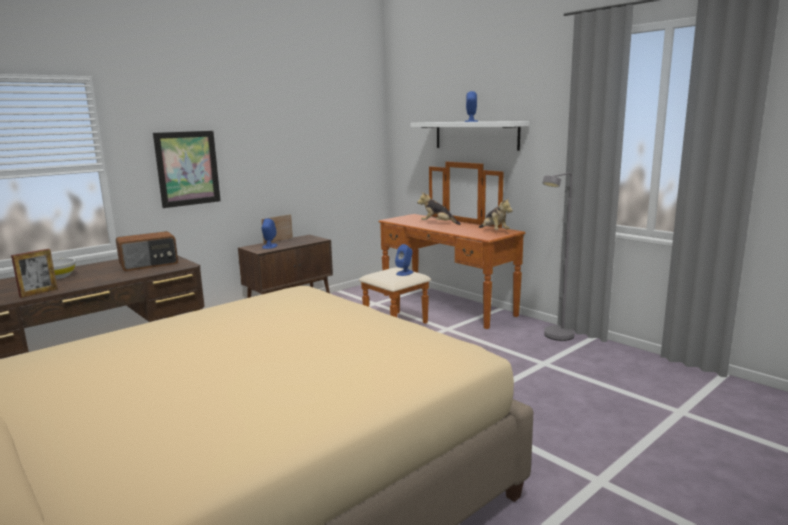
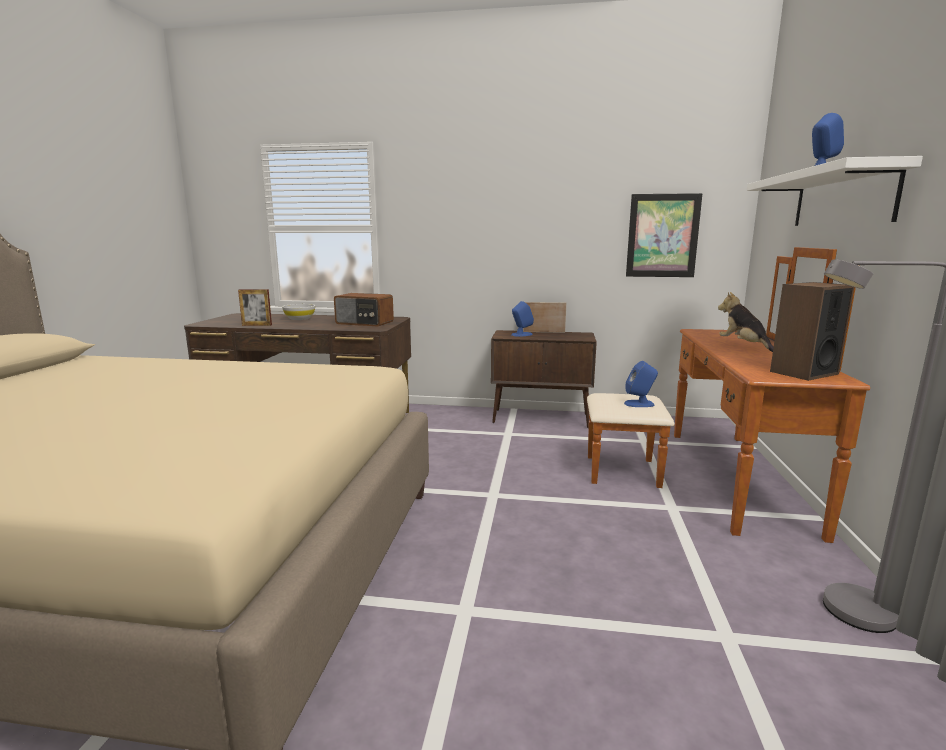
camera: 50 degrees right, 0 degrees up
(187, 168) = (453, 237): picture -> picture (662, 236)
(494, 231) = (803, 373): plush toy -> speaker

